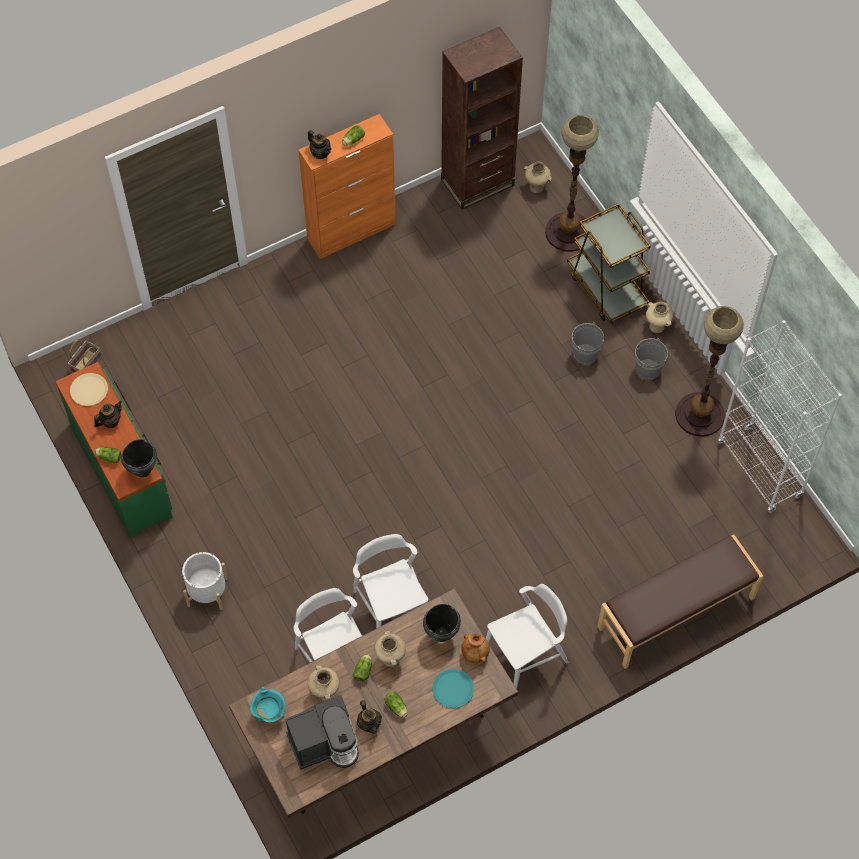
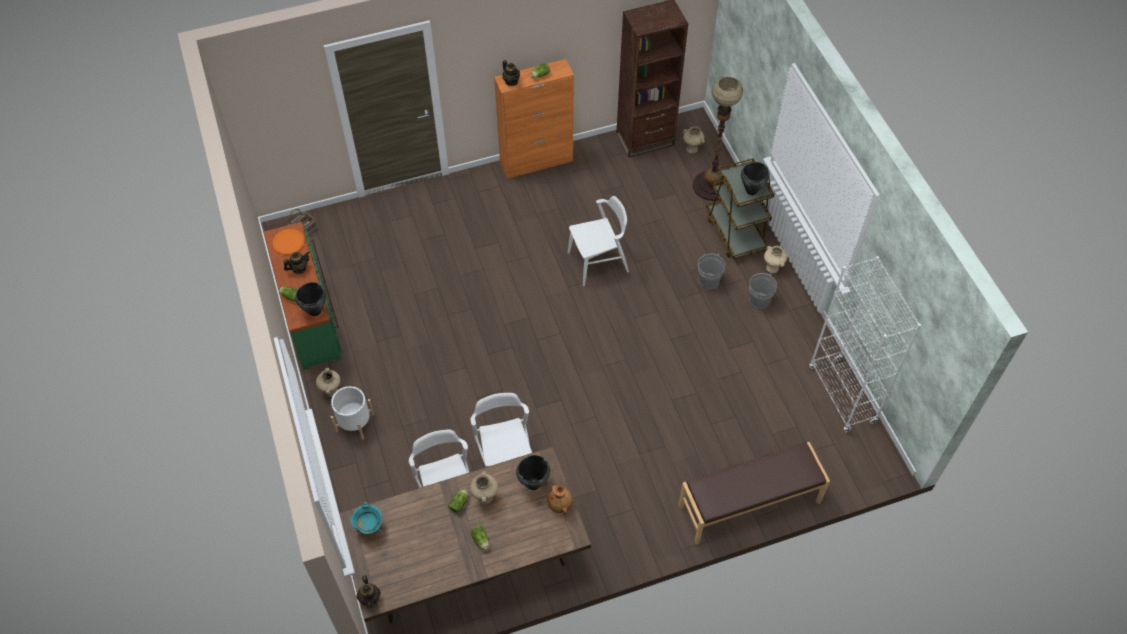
camera: 10 degrees right, 5 degrees down
(89, 390) = (288, 242): beige plate -> orange plate
(325, 692) = (421, 517): beige vase -> beige vase (331, 391)
(325, 743) = (411, 561): coffee machine -> none
(369, 724) = (454, 551): teapot -> teapot (370, 598)
(453, 689) = (534, 532): turquoise plate -> none
(526, 654) = (612, 518): white chair -> white chair (598, 262)
(623, 245) = (751, 191): none -> black cooking pot
(699, 415) = (797, 343): floor lamp -> none

